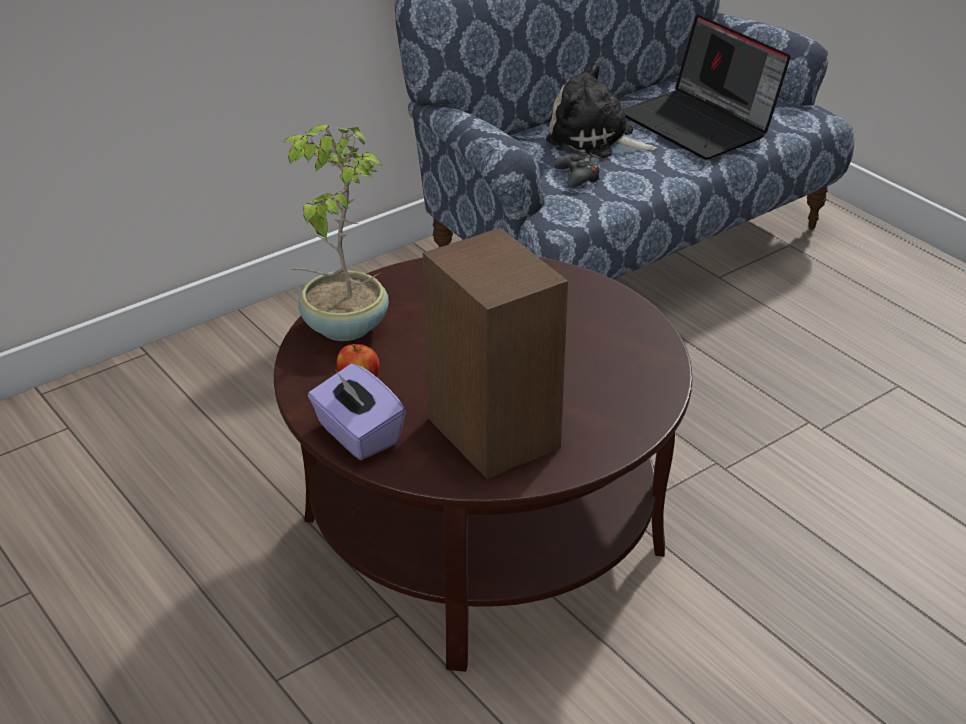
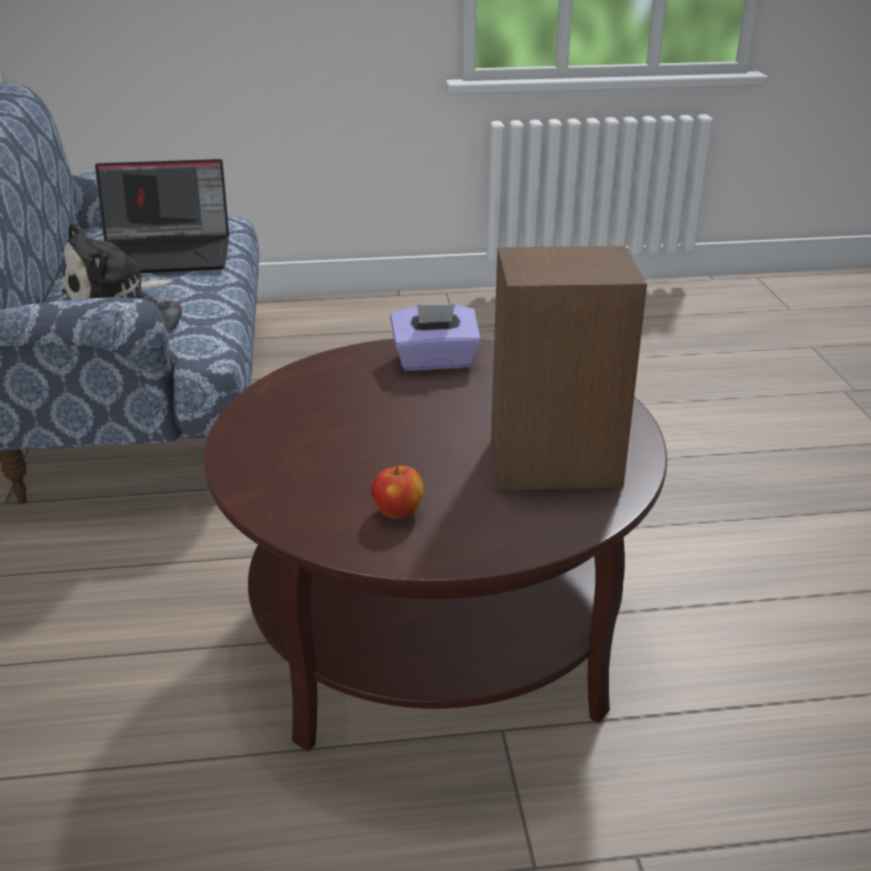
camera: 60 degrees left, 5 degrees down
(342, 327) = (287, 493): potted plant -> none
(357, 435) = (491, 539): purple tissue box -> purple tissue box (435, 361)

